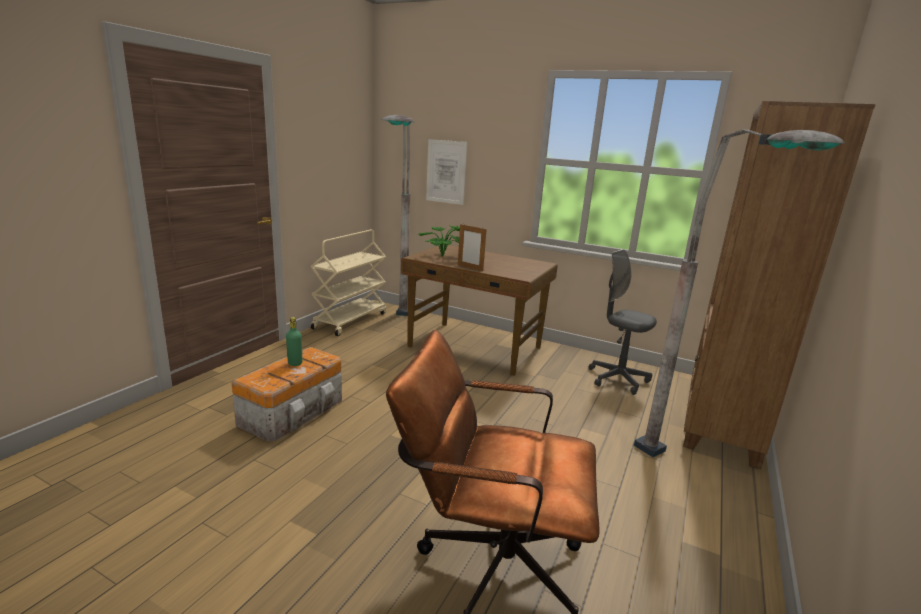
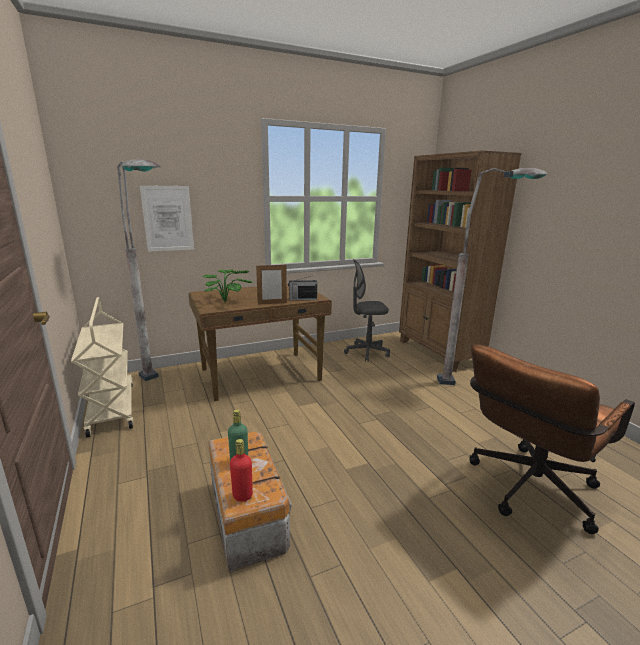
camera: 50 degrees left, 0 degrees up
(258, 377) = (242, 495): none -> red bottle
(505, 273) = (302, 299): none -> radio

